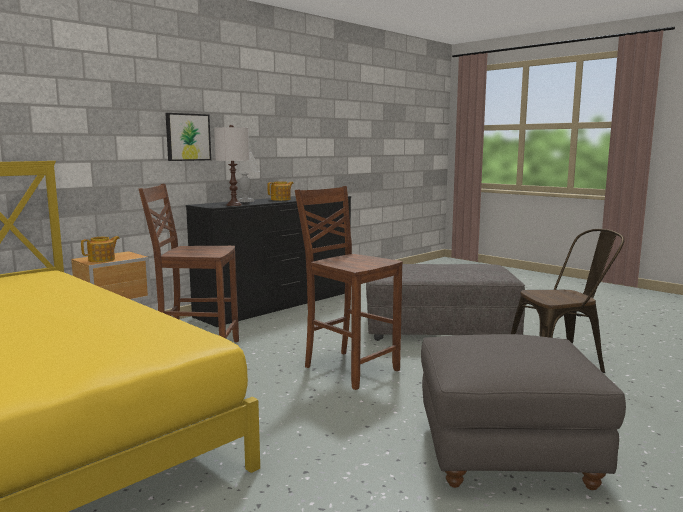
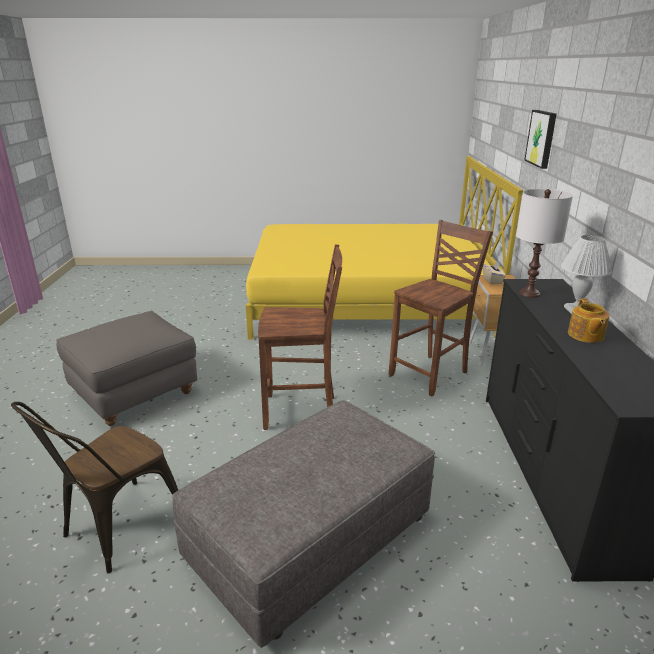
camera: 135 degrees right, 15 degrees up
(102, 260) = (492, 280): teapot -> beige tissue box
(187, 137) = (592, 198): picture -> picture (542, 138)

